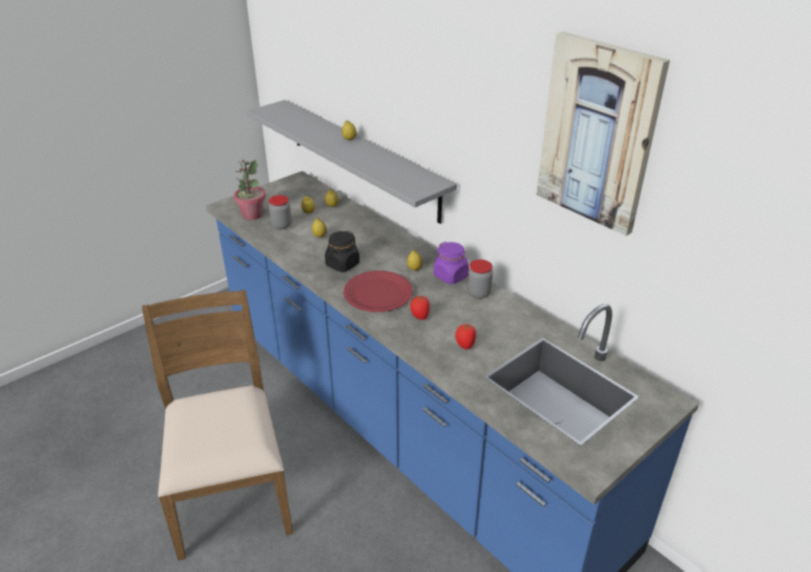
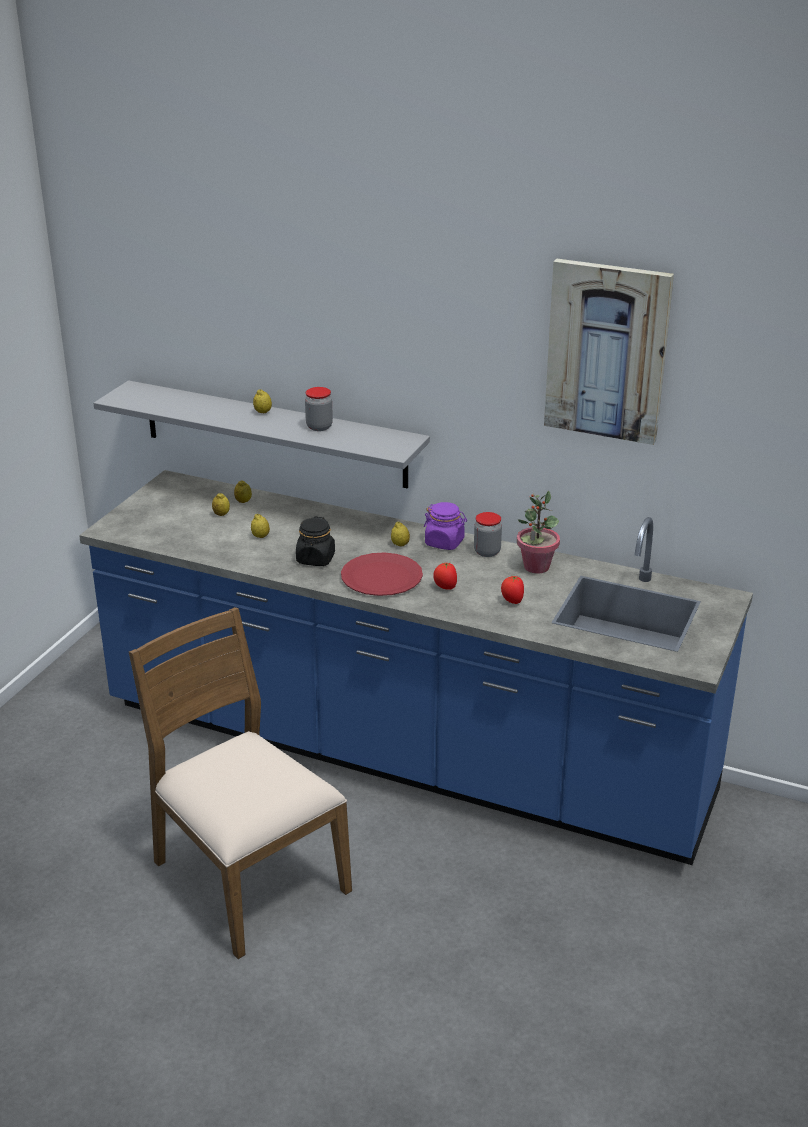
camera: 25 degrees left, 5 degrees down
(252, 215) = (153, 532): potted plant -> potted plant (536, 567)
(281, 225) = (202, 535): jar -> jar (319, 427)

